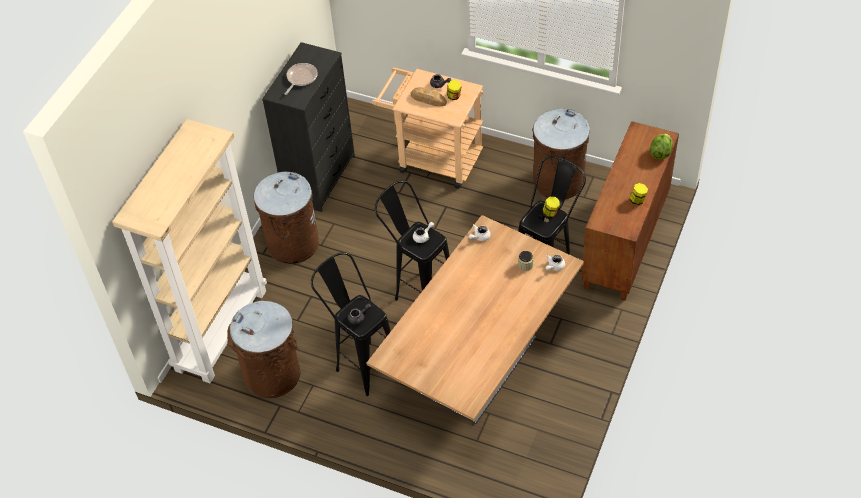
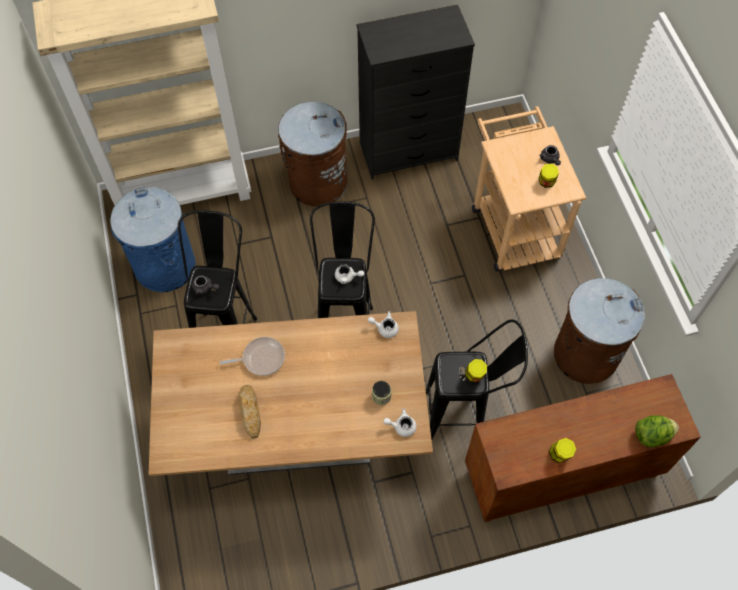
camera: 50 degrees right, 10 degrees up
(272, 375) = (164, 266): brown trash can -> blue trash can
(301, 78) = (410, 35): frying pan -> frying pan (261, 358)
(428, 99) = (521, 163): bread -> bread (250, 412)

